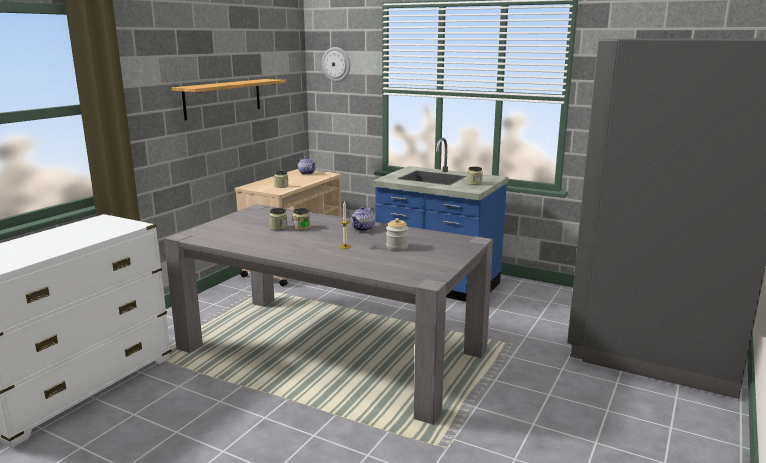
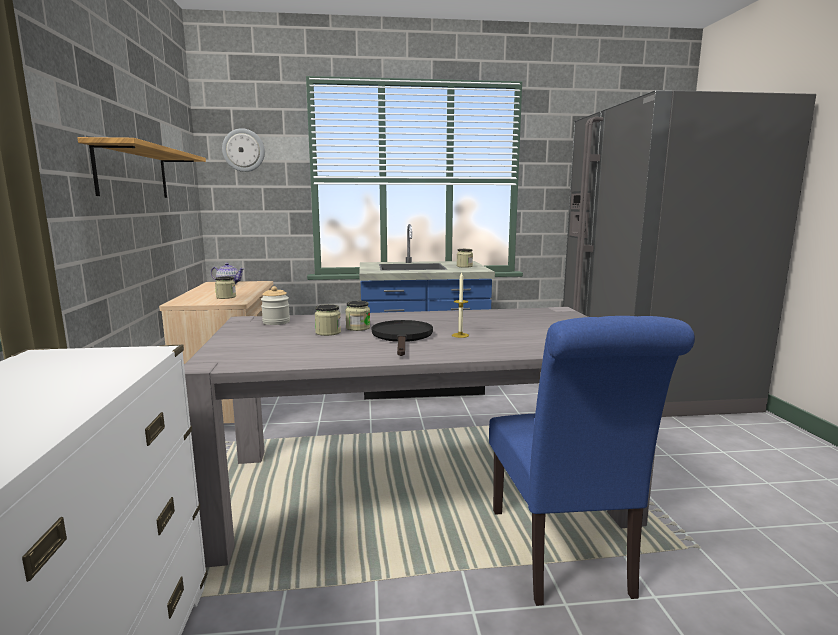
camera: 35 degrees left, 5 degrees down
(308, 240) = (402, 337): none -> black frying pan
(351, 416) = (563, 557): none -> blue chair
(363, 229) = (431, 318): teapot -> none
(397, 247) = (511, 326): jar -> jar (276, 322)

